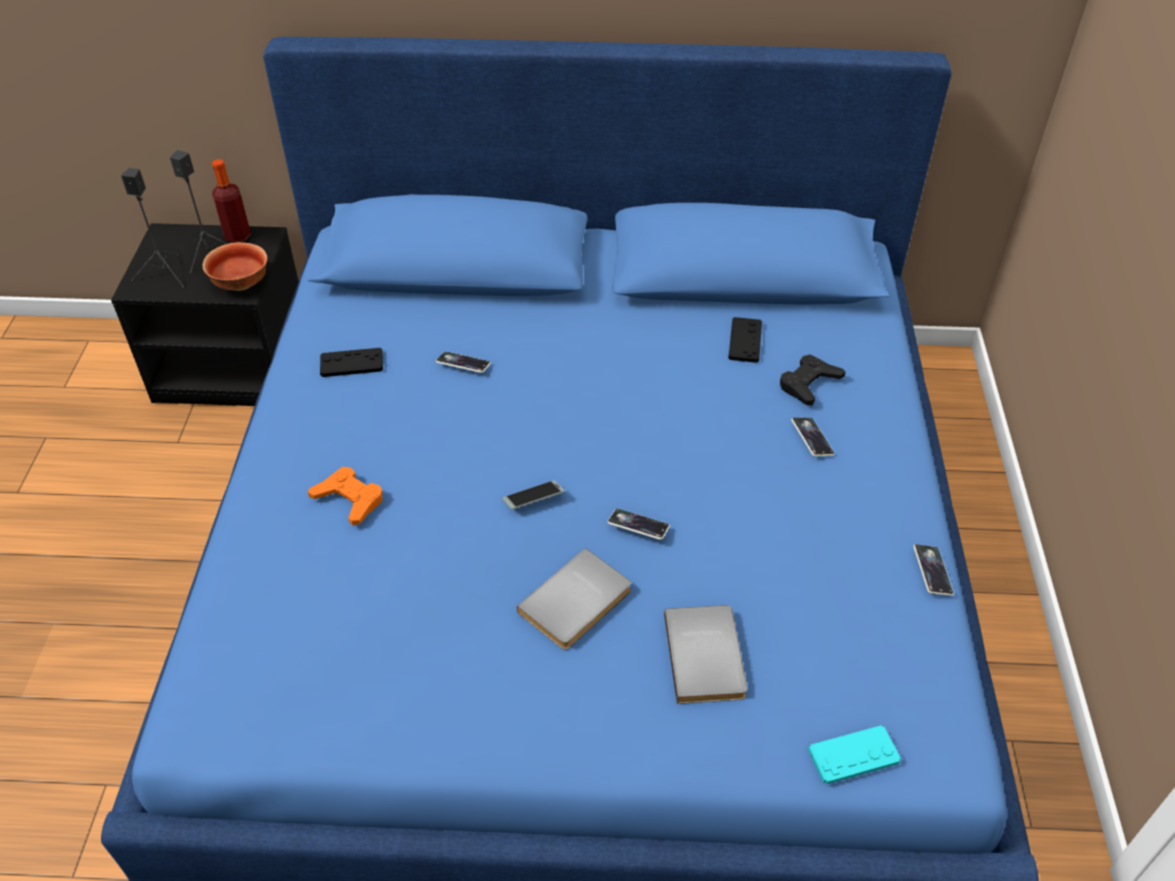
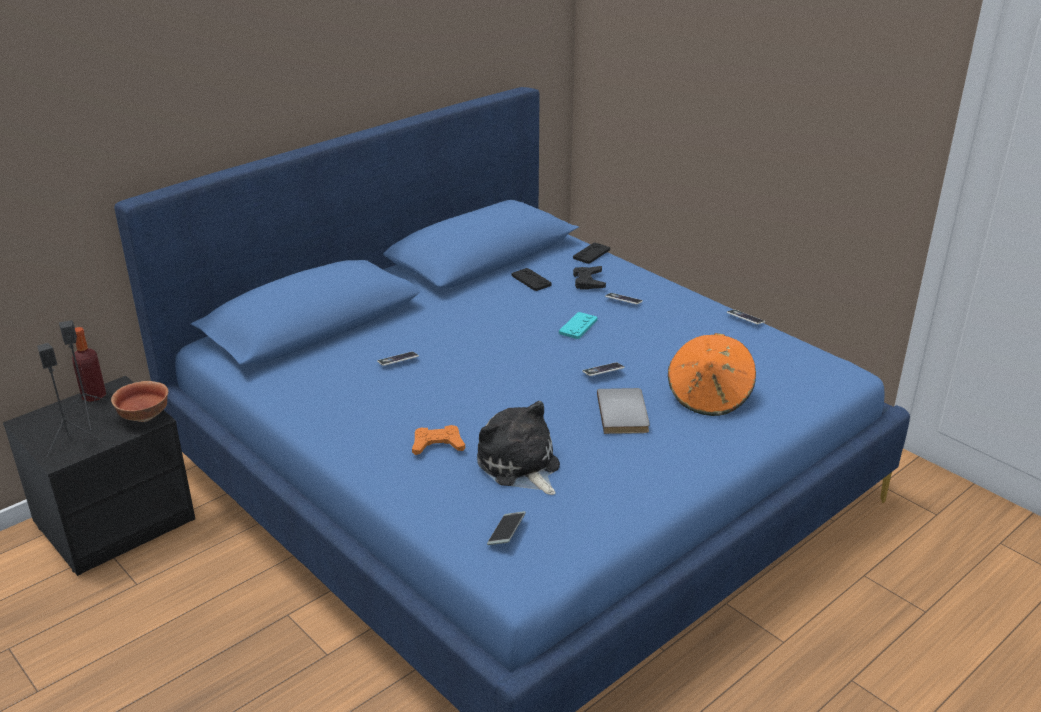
camera: 45 degrees left, 15 degrees down
(351, 363) = (328, 394): black game controller -> black game controller (591, 254)
(373, 589) = (520, 466): none -> plush toy
(533, 499) = (537, 388): phone -> phone (506, 532)
(708, 656) = (709, 397): grey book -> orange hat
(853, 755) = (814, 392): turquoise game controller -> turquoise game controller (578, 326)

